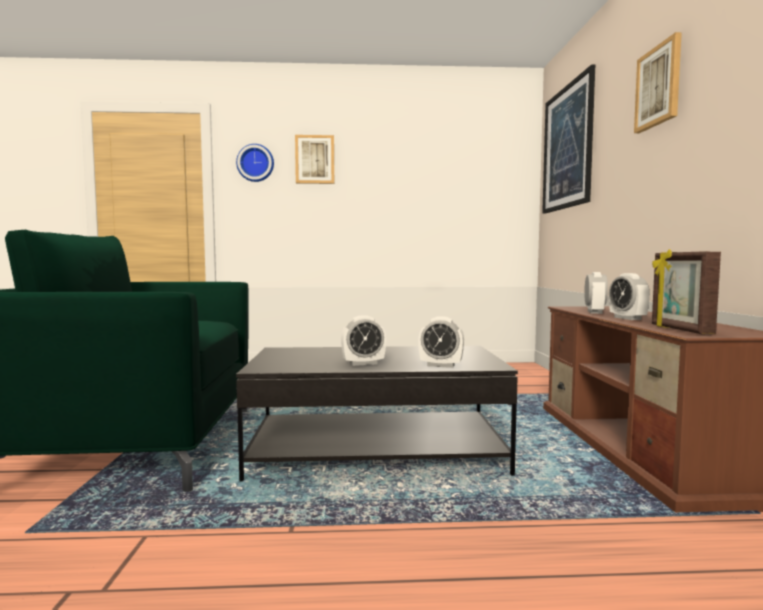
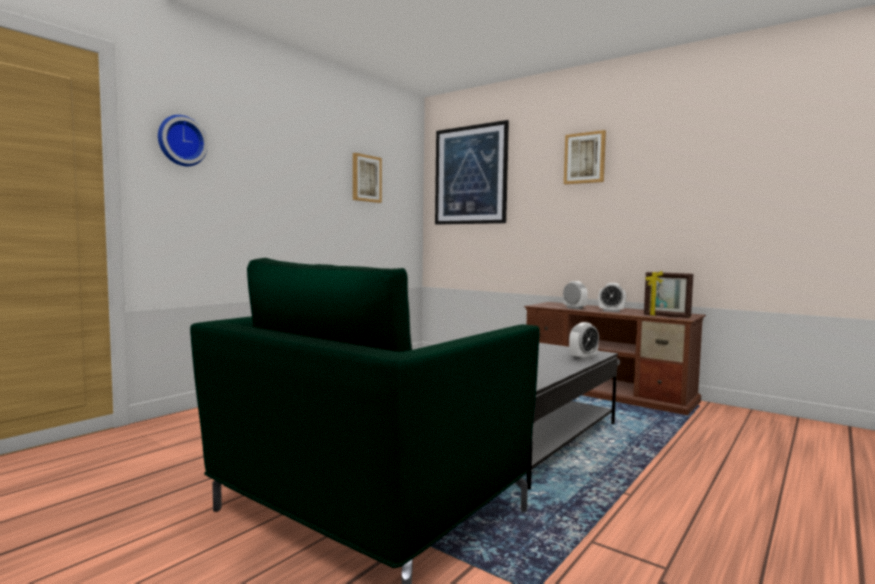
camera: 50 degrees left, 0 degrees up
(315, 159) = (251, 148): picture -> picture (366, 178)
(363, 363) = (549, 366): alarm clock -> none

